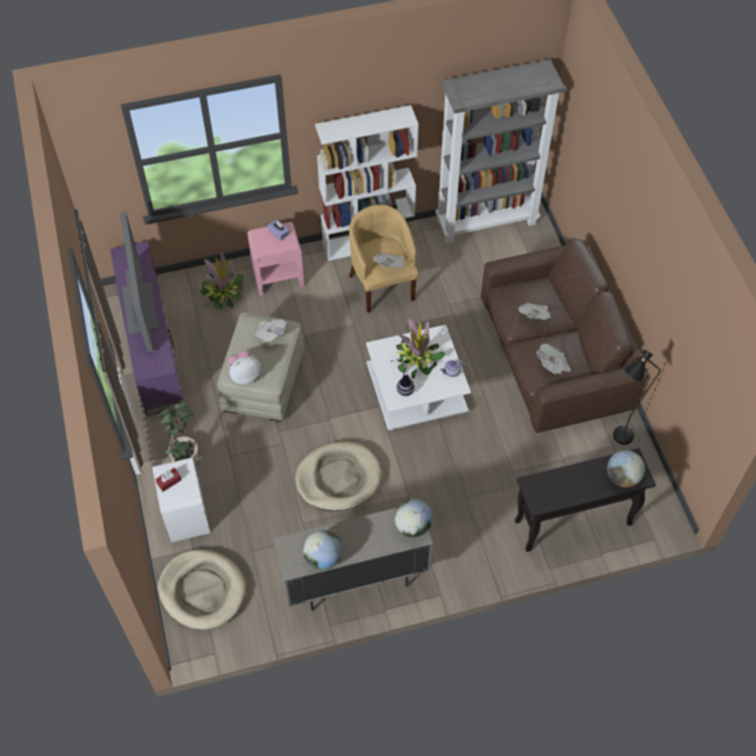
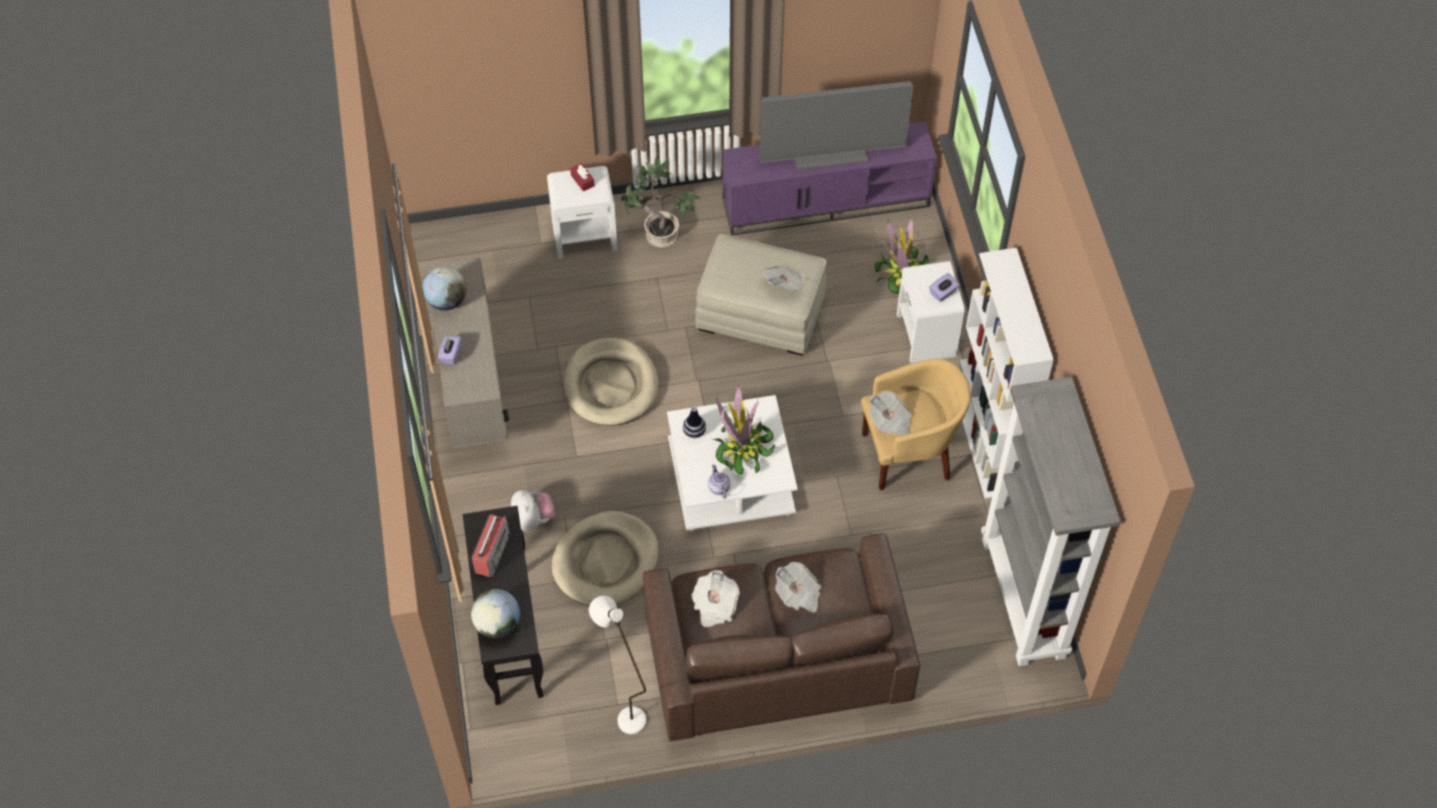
camera: 95 degrees right, 0 degrees up
(202, 590) = (488, 251): beige dog bed -> beige dog bed (606, 562)
(245, 375) = (726, 258): plush toy -> plush toy (532, 520)
(278, 277) = (926, 335): pink nightstand -> white nightstand
(380, 546) = (451, 355): none -> purple tissue box
(412, 526) = (469, 388): globe -> none
(562, 489) = (492, 552): none -> radio
(618, 440) = (624, 713): black floor lamp -> white floor lamp

